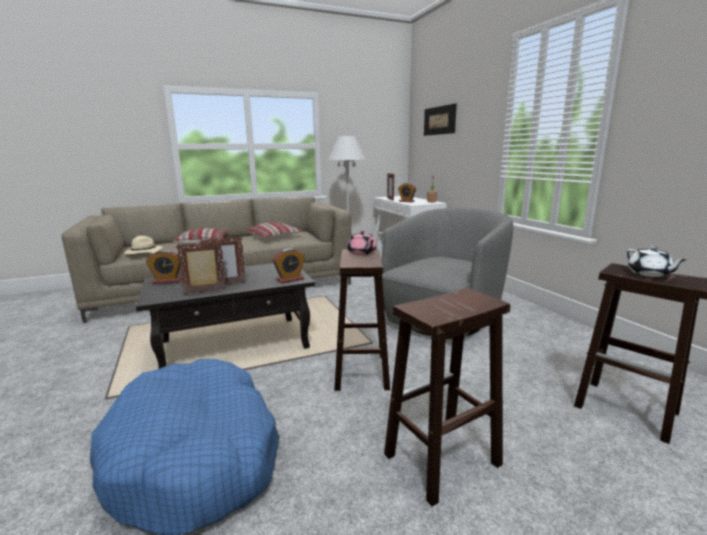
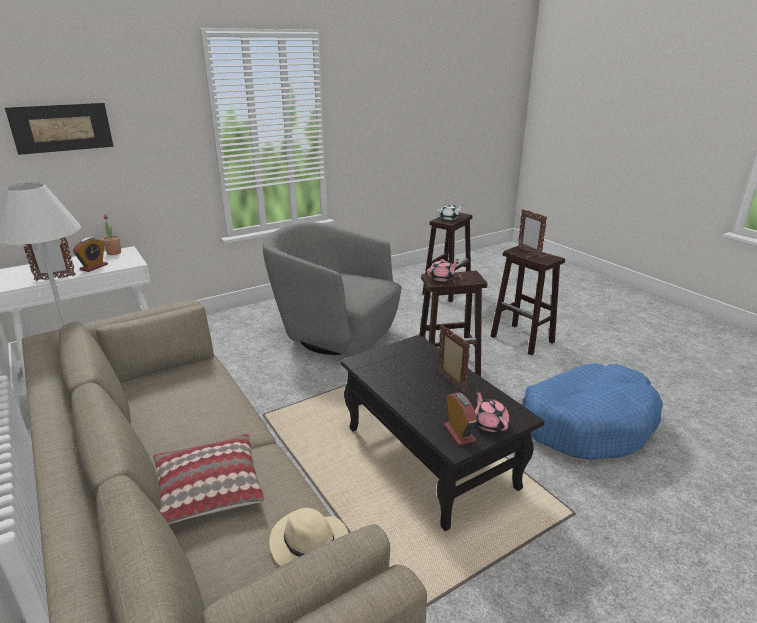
camera: 100 degrees left, 10 degrees up
(162, 289) = (490, 423): none -> pink teapot
(205, 292) = (480, 389): picture frame -> picture frame (529, 252)
(274, 237) = (185, 402): pillow -> none
(290, 279) = (418, 348): alarm clock -> none

